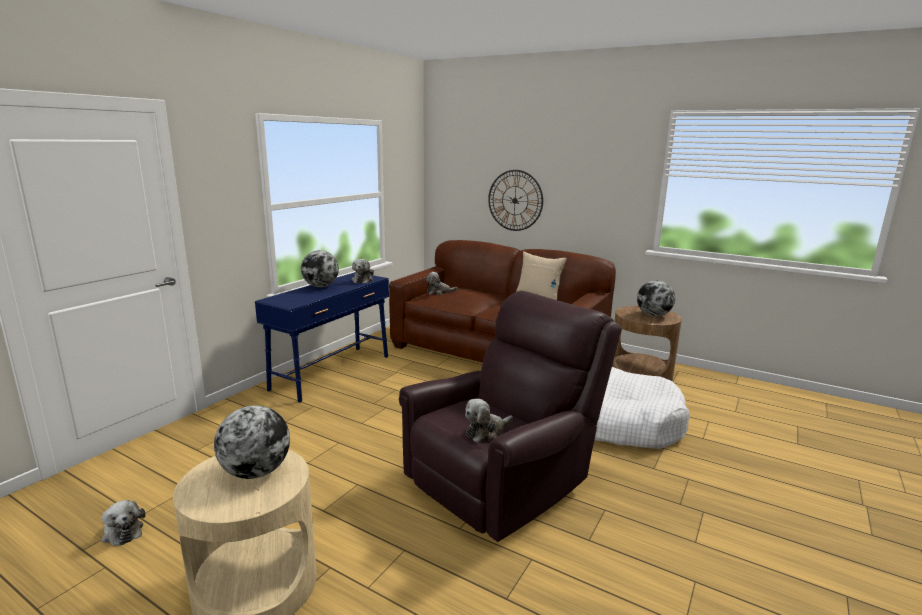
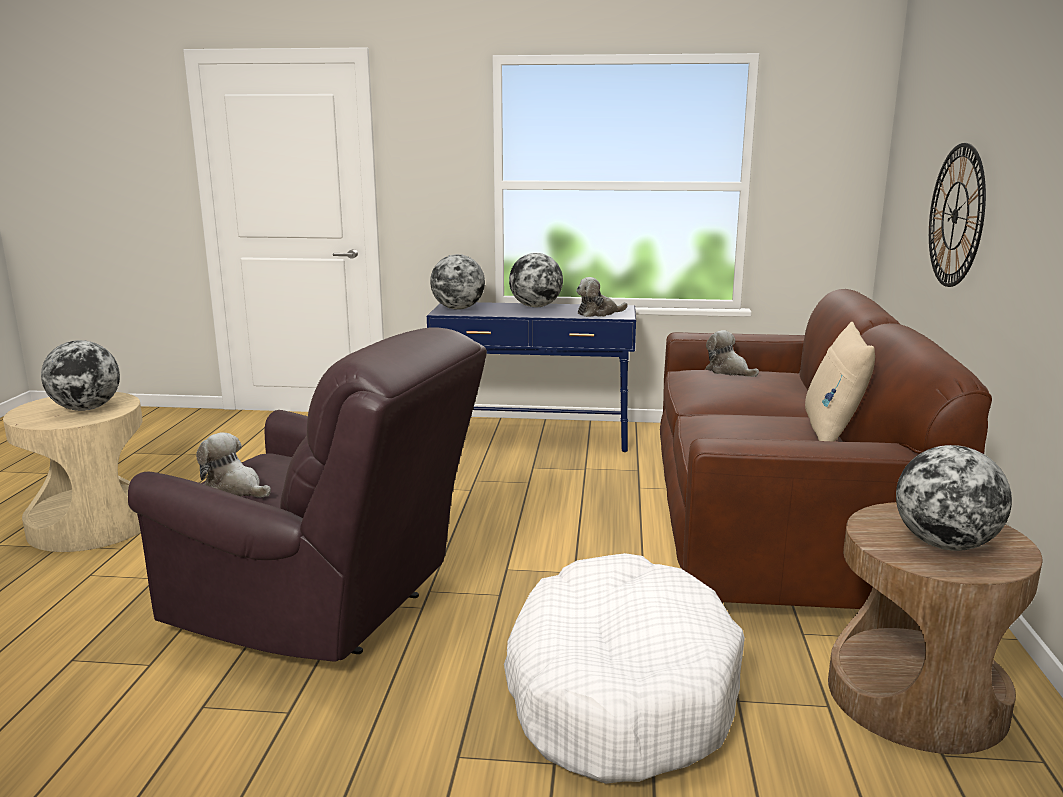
camera: 65 degrees right, 0 degrees up
(122, 531) = (160, 455): plush toy -> none
(289, 300) = (458, 309): none -> globe

